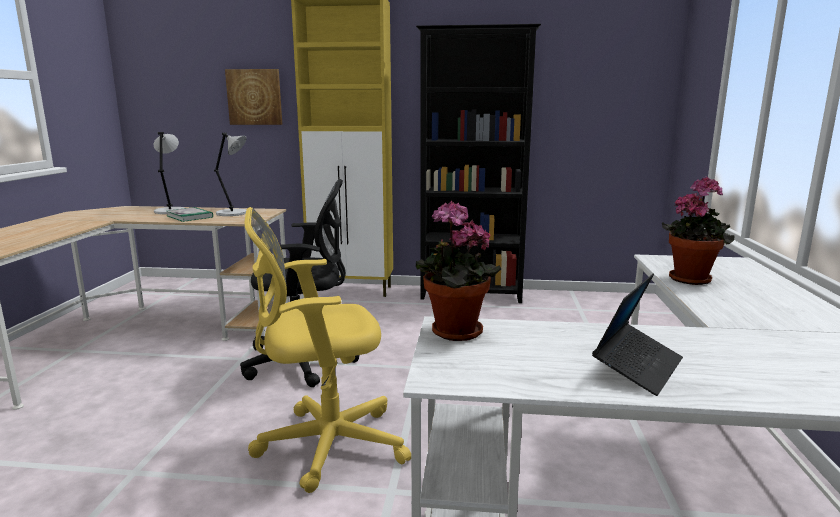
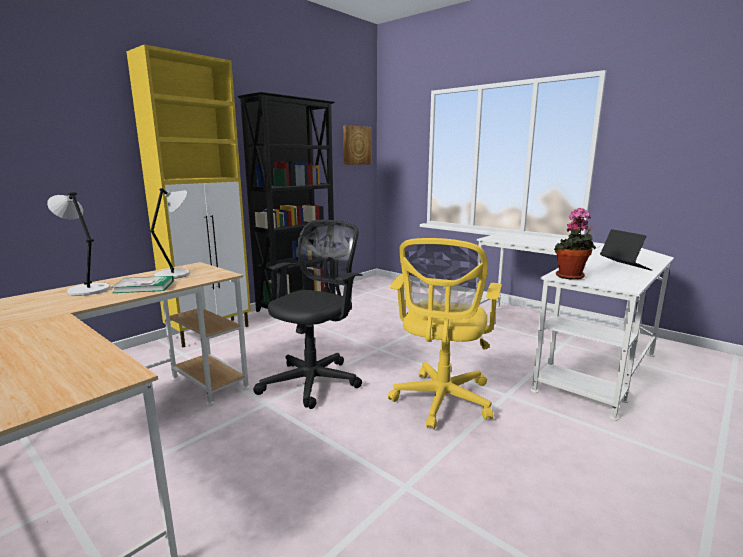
camera: 55 degrees left, 0 degrees up
(254, 97) = (67, 148): picture -> picture (356, 145)
(691, 278) = (524, 242): potted plant -> none

